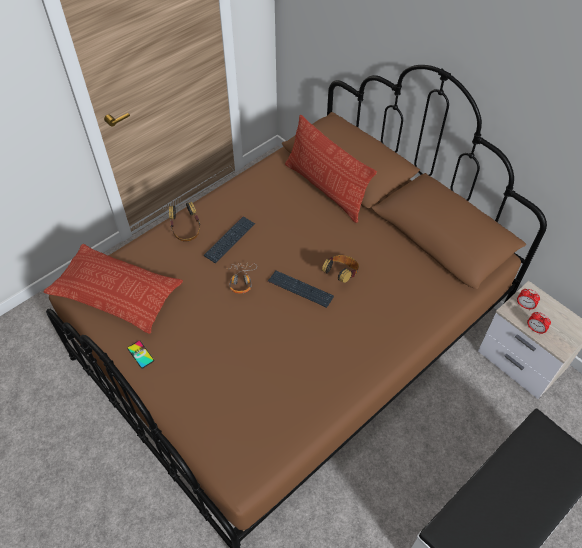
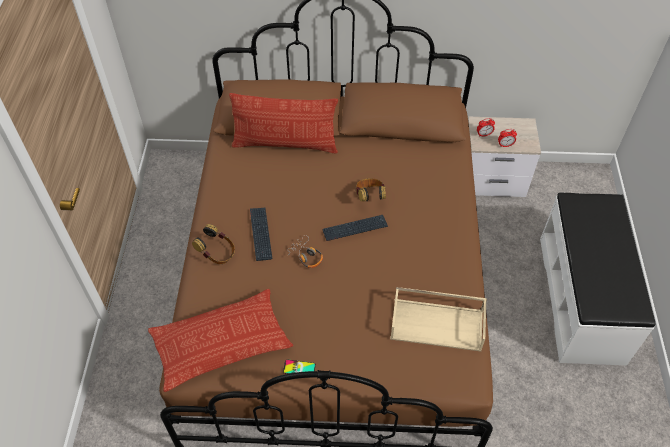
camera: 45 degrees left, 0 degrees up
(273, 414) = (438, 324): none -> beige tray

